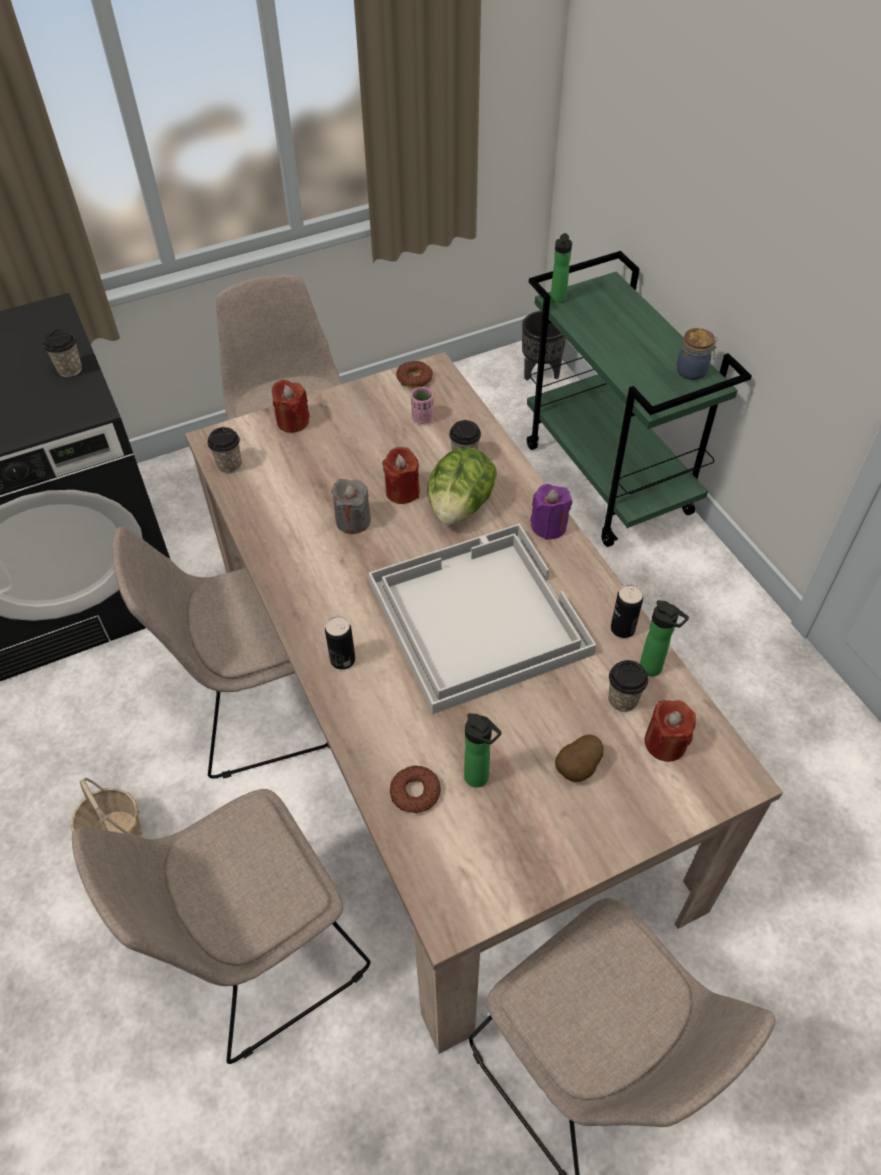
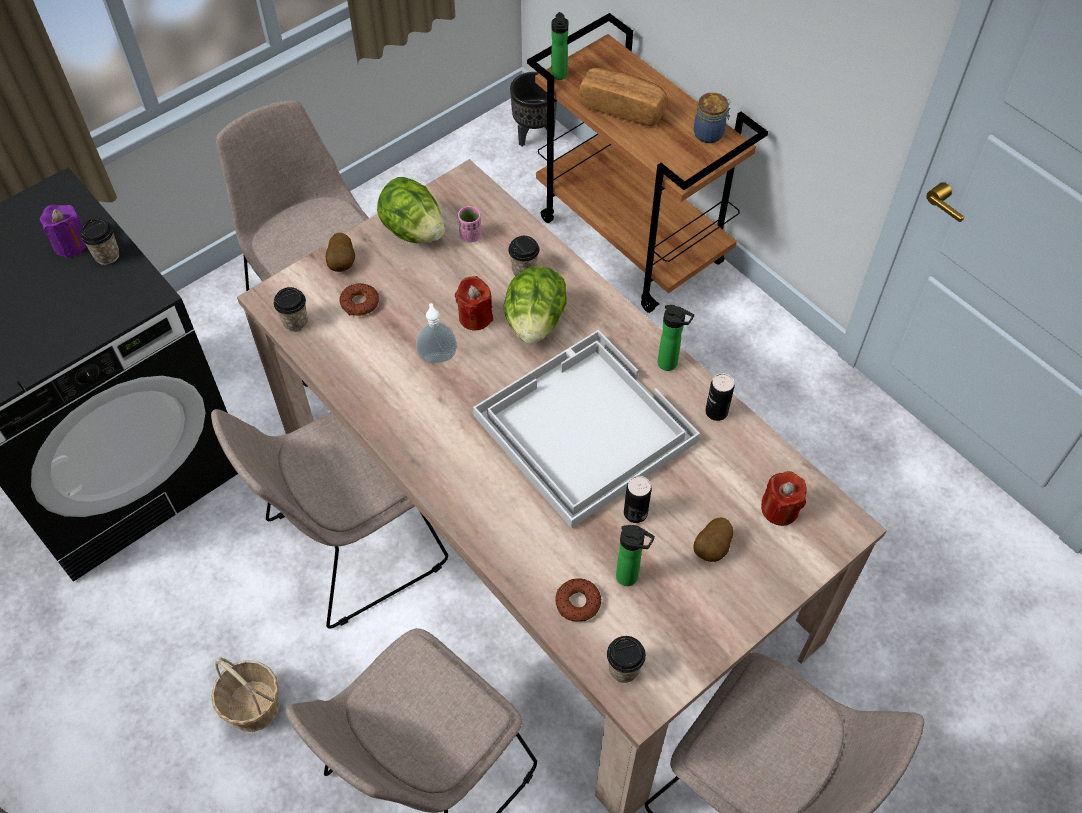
camera: 15 degrees left, 5 degrees up
(293, 421) = (343, 263): red candle -> potato
(342, 660) = (473, 495): can -> can (635, 513)
(353, 521) = (437, 356): grey candle -> soap dispenser
(369, 405) = (413, 231): none -> lettuce
(414, 378) = (449, 194): donut -> donut (360, 303)
(549, 526) = (623, 325): purple candle -> purple candle (71, 244)
(609, 479) = (633, 241): green cart -> brown cart
(611, 335) = (622, 107): none -> bread
(622, 700) = (733, 478): cup -> cup (623, 669)
(653, 669) = (753, 444): bottle -> bottle (670, 364)

